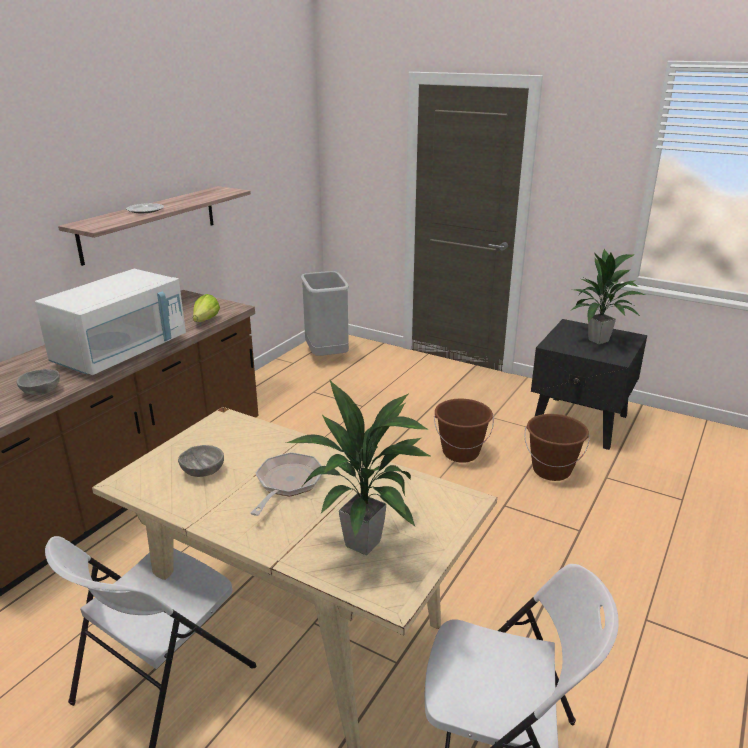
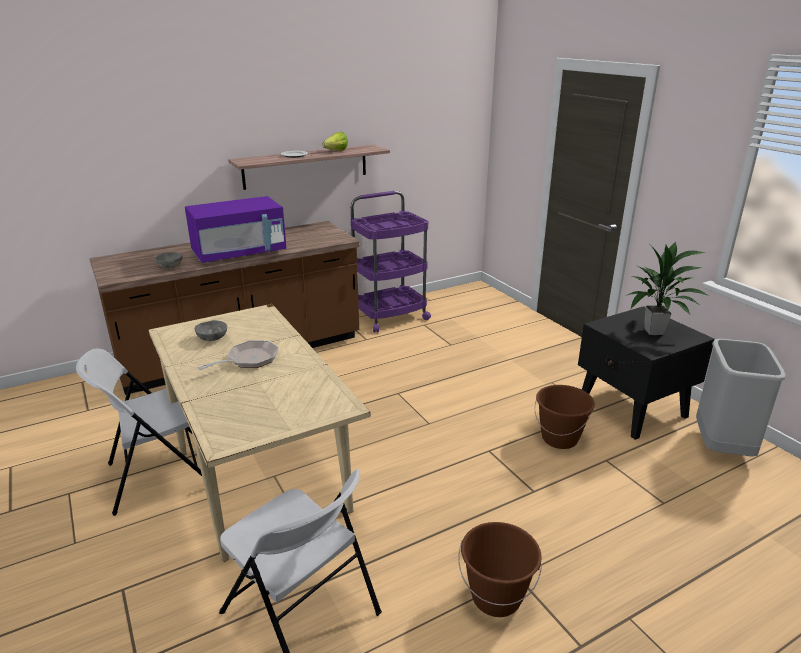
camera: 30 degrees right, 0 degrees up
(122, 352) = (239, 253): white microwave -> purple microwave
(203, 322) = (311, 245): lettuce -> lettuce (333, 151)
(266, 392) = (390, 316): none -> purple cart
(327, 355) = (461, 300): grey trash can -> grey trash can (723, 447)
(364, 544) = (246, 409): potted plant -> none
(460, 453) = (494, 401): brown bucket -> brown bucket (496, 597)

